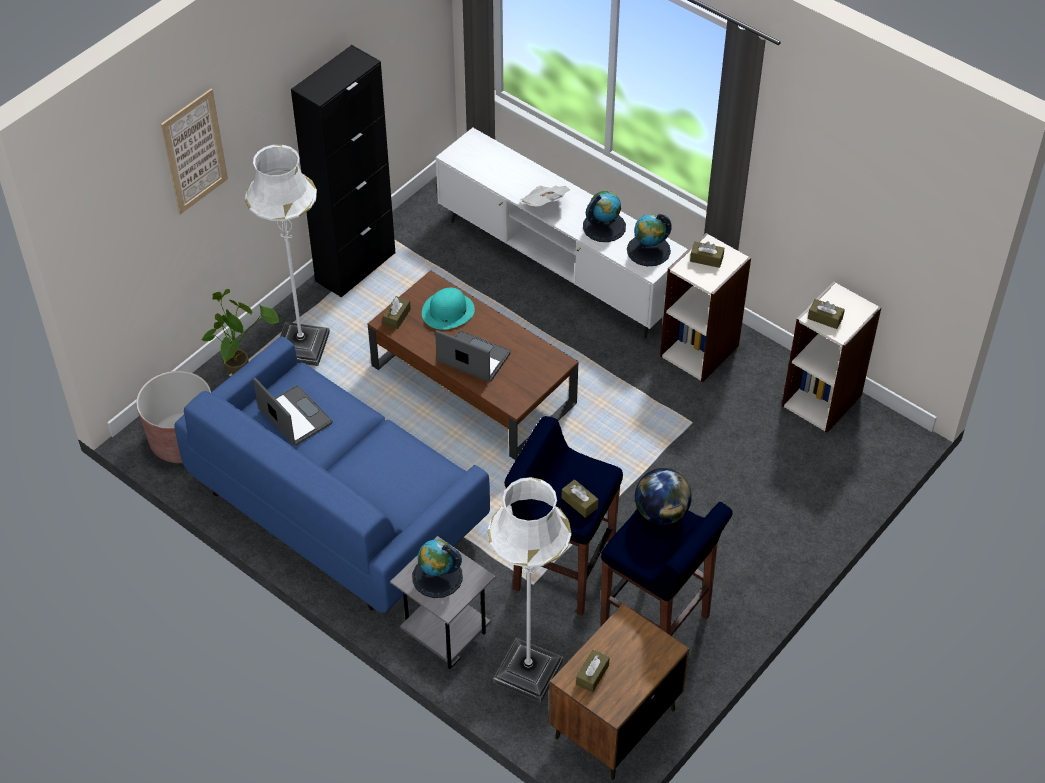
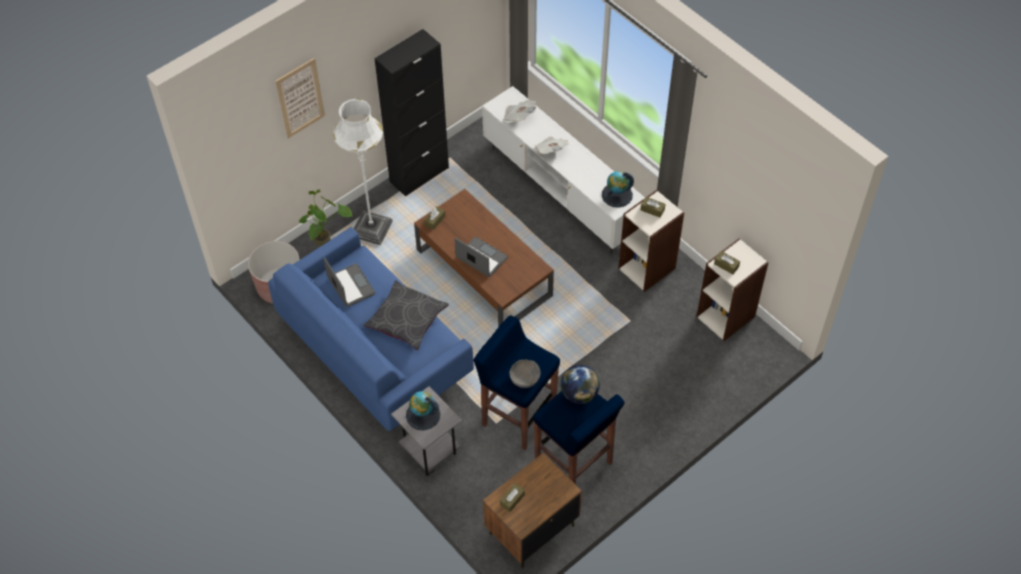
camera: 10 degrees right, 5 degrees up
(385, 452) = (407, 320): none -> grey pillow
(448, 311) = (470, 221): turquoise hat -> none
(490, 165) = (519, 117): none -> newspaper
(528, 672) = (480, 484): white floor lamp -> none
(579, 503) = (525, 378): brown tissue box -> grey bowl
(604, 226) = (589, 173): globe -> none

